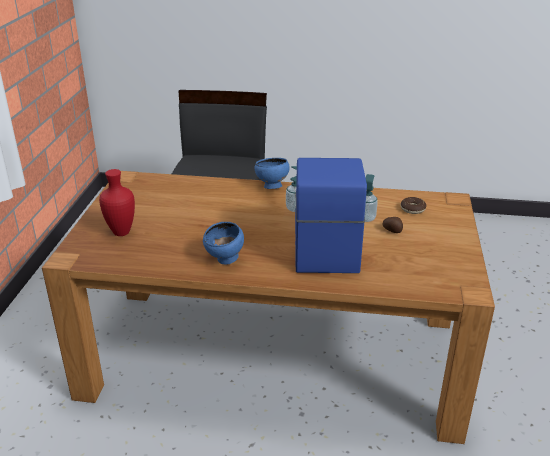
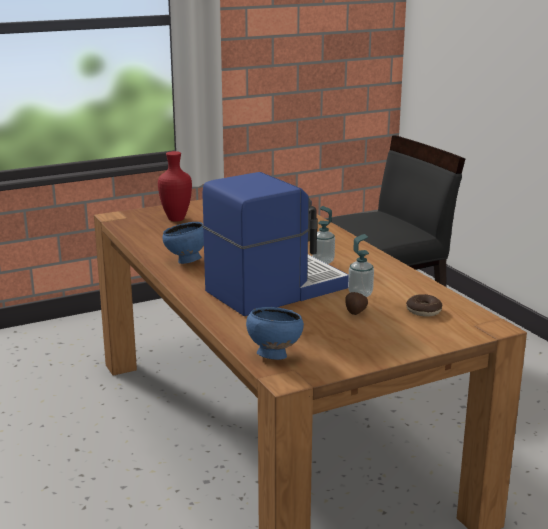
camera: 55 degrees right, 10 degrees down
(271, 187) = (348, 242): blue bowl -> blue bowl (273, 355)

